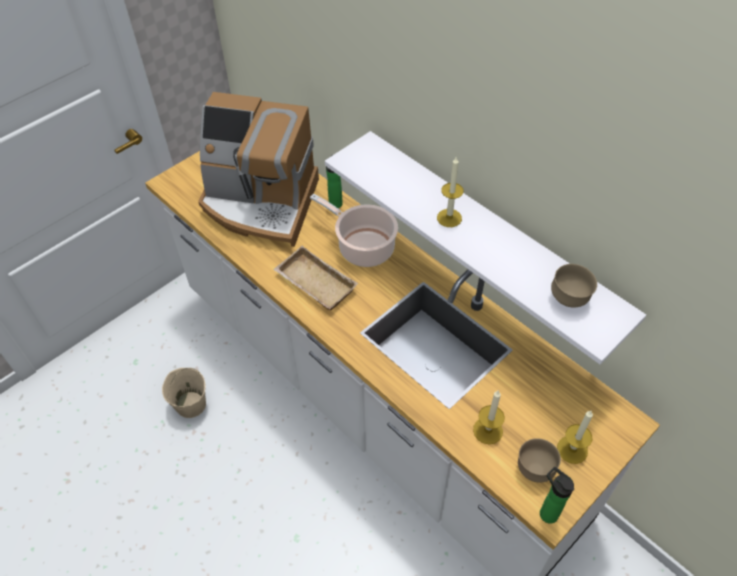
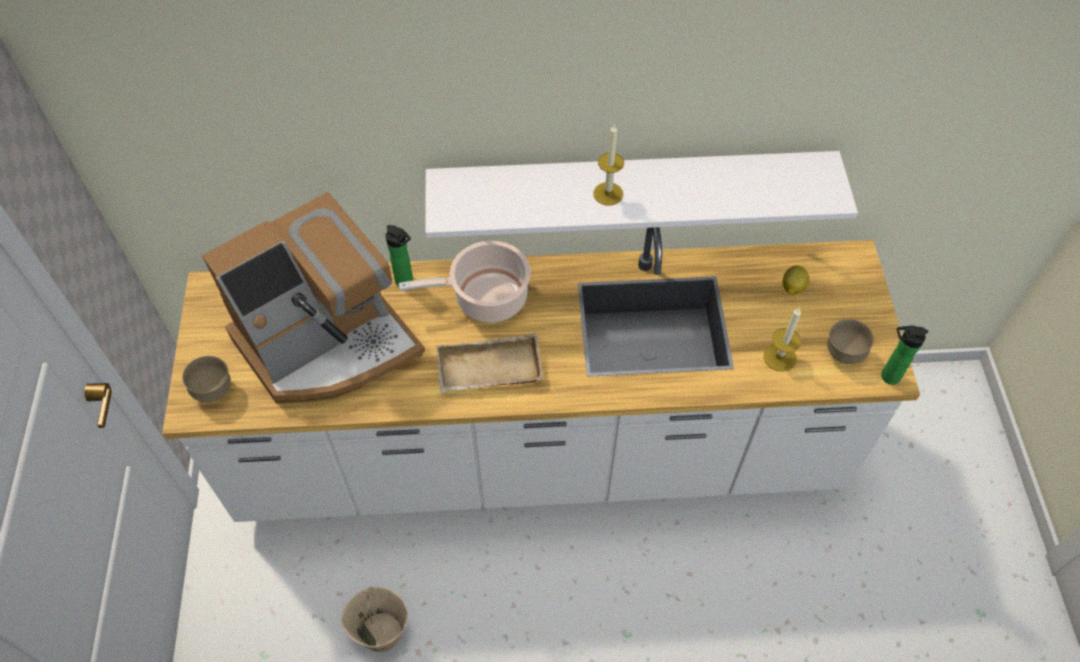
camera: 50 degrees left, 5 degrees up
(555, 400) = (792, 287): none -> lemon
(569, 299) = (780, 184): brown bowl -> brown bowl (214, 391)
(572, 449) = (847, 313): candle -> none

